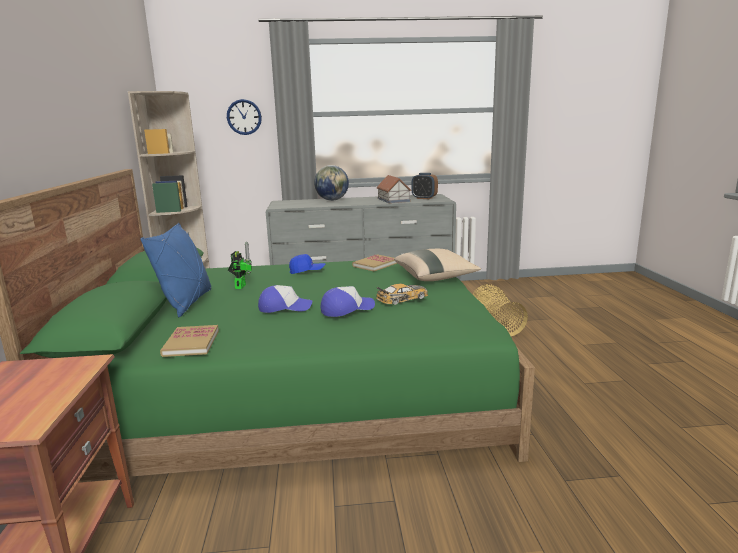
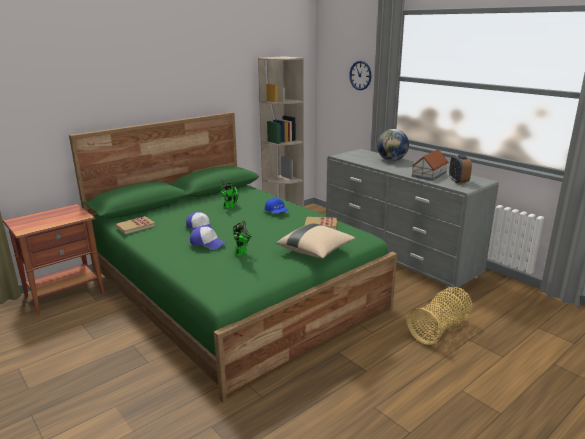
camera: 55 degrees right, 5 degrees up
(186, 303) = (189, 205): blue pillow -> none
(403, 298) = (242, 252): toy car -> toy robot

